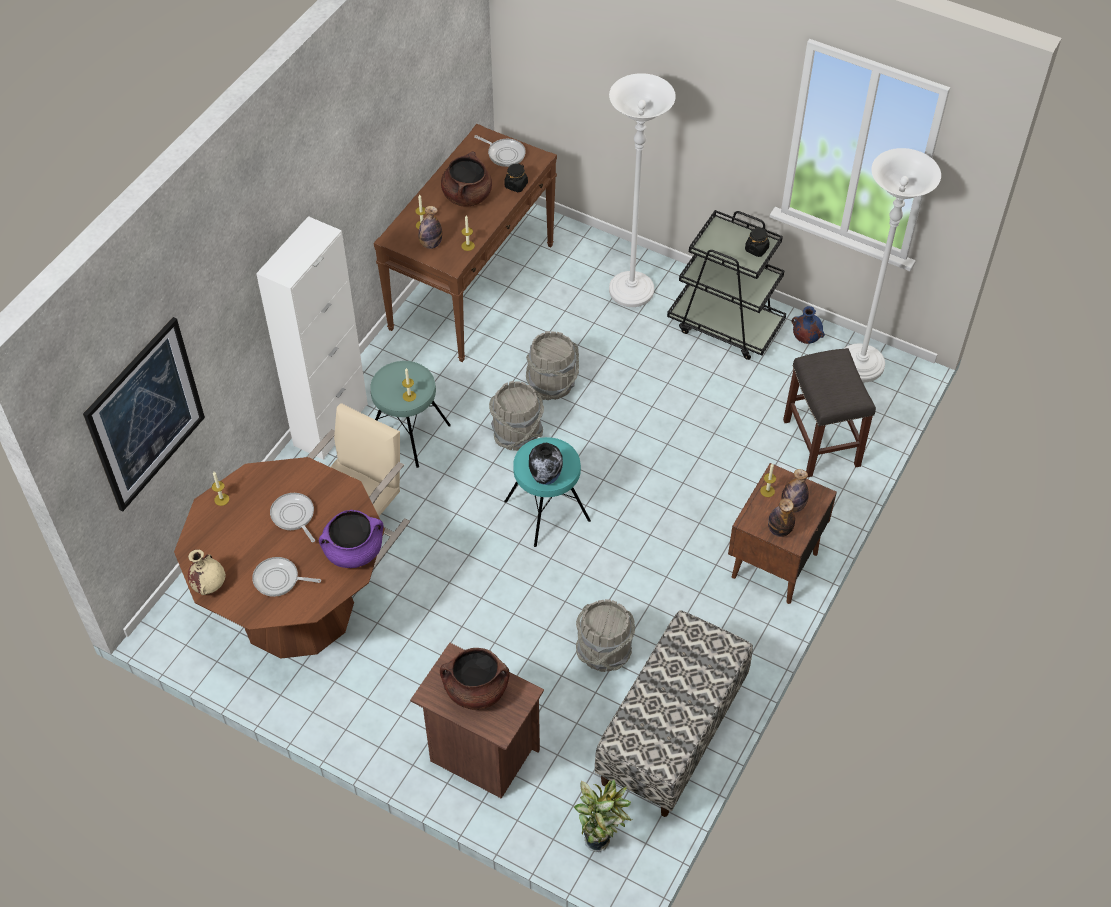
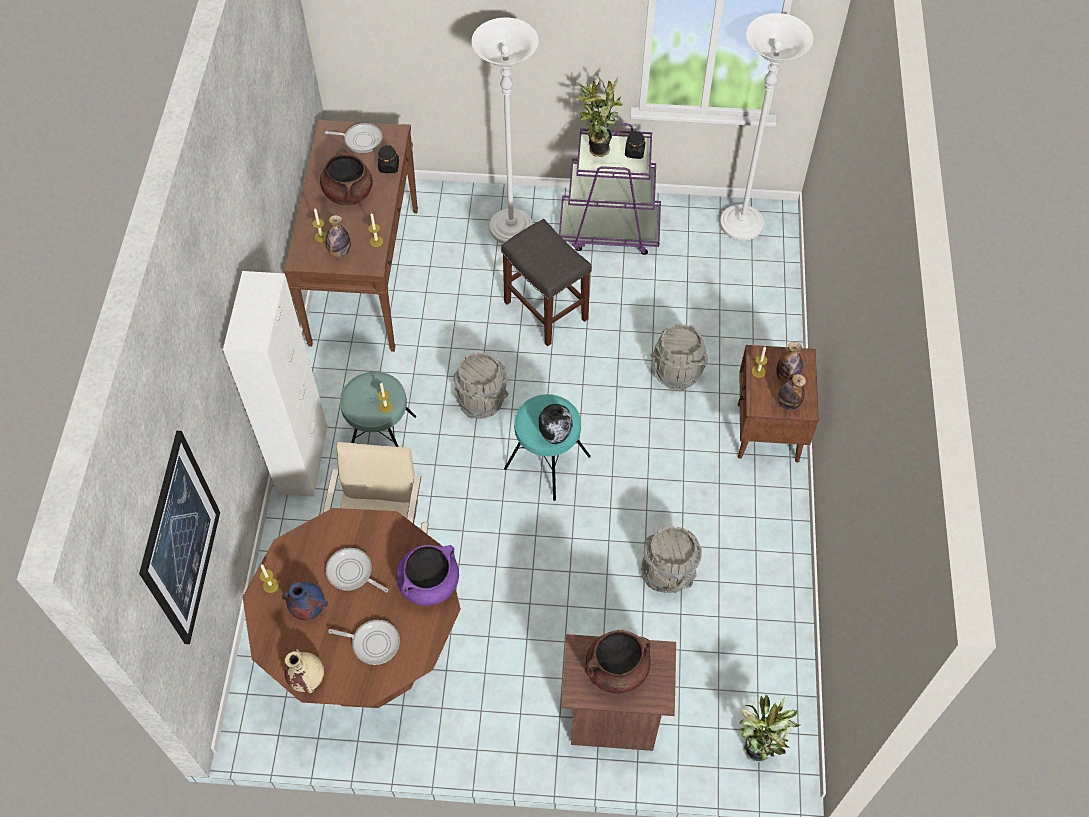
camera: 25 degrees left, 5 degrees up
(279, 579) = (373, 643): frying pan -> frying pan turned 150 degrees counterclockwise
(552, 384) = (488, 341): grey bucket -> grey bucket (676, 373)
(672, 734) = (766, 623): bench -> none
(721, 235) = (596, 150): none -> potted plant
(725, 325) = (610, 230): black cart -> purple cart
(805, 338) = (683, 217): blue vase -> blue vase (307, 608)
(822, 444) = (748, 307): grey stool -> grey stool (547, 311)

